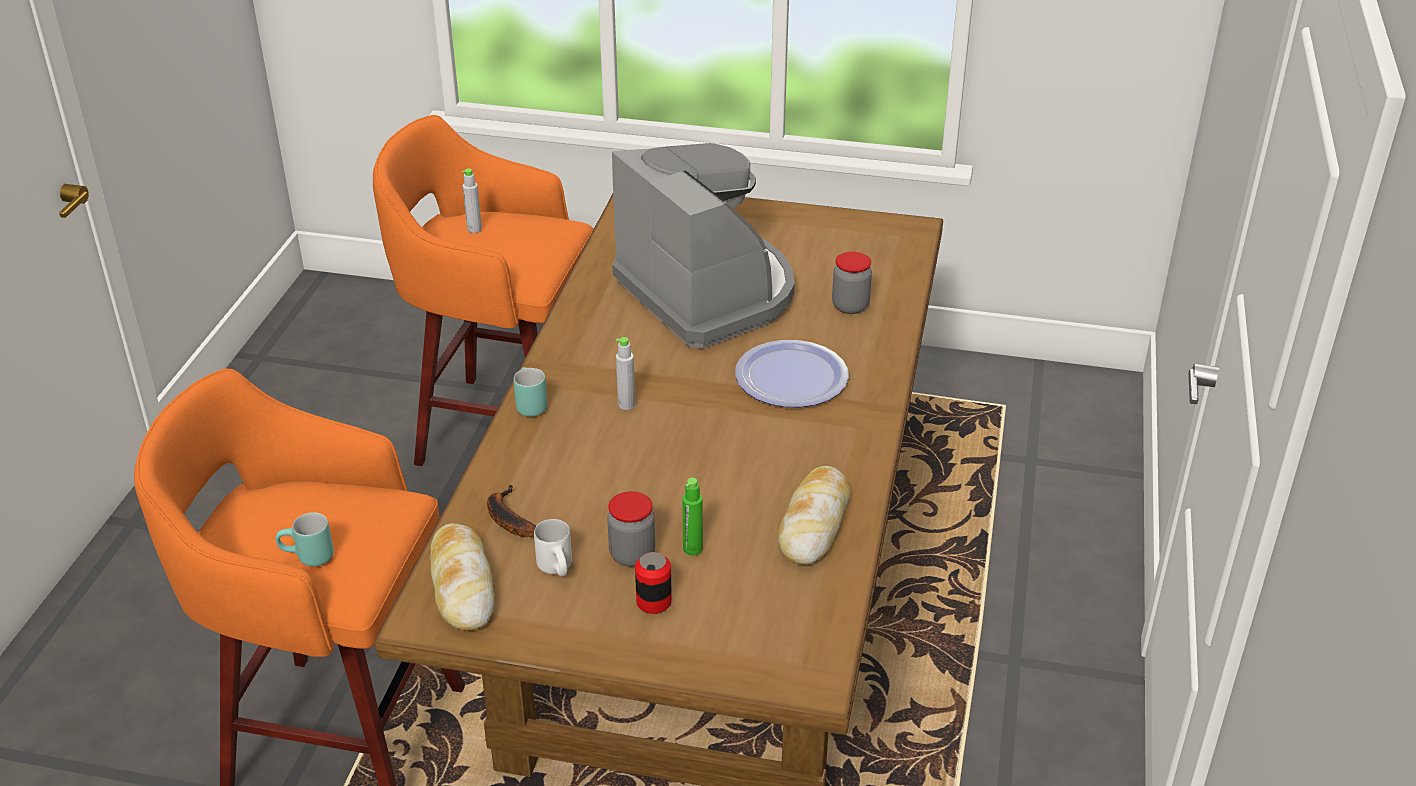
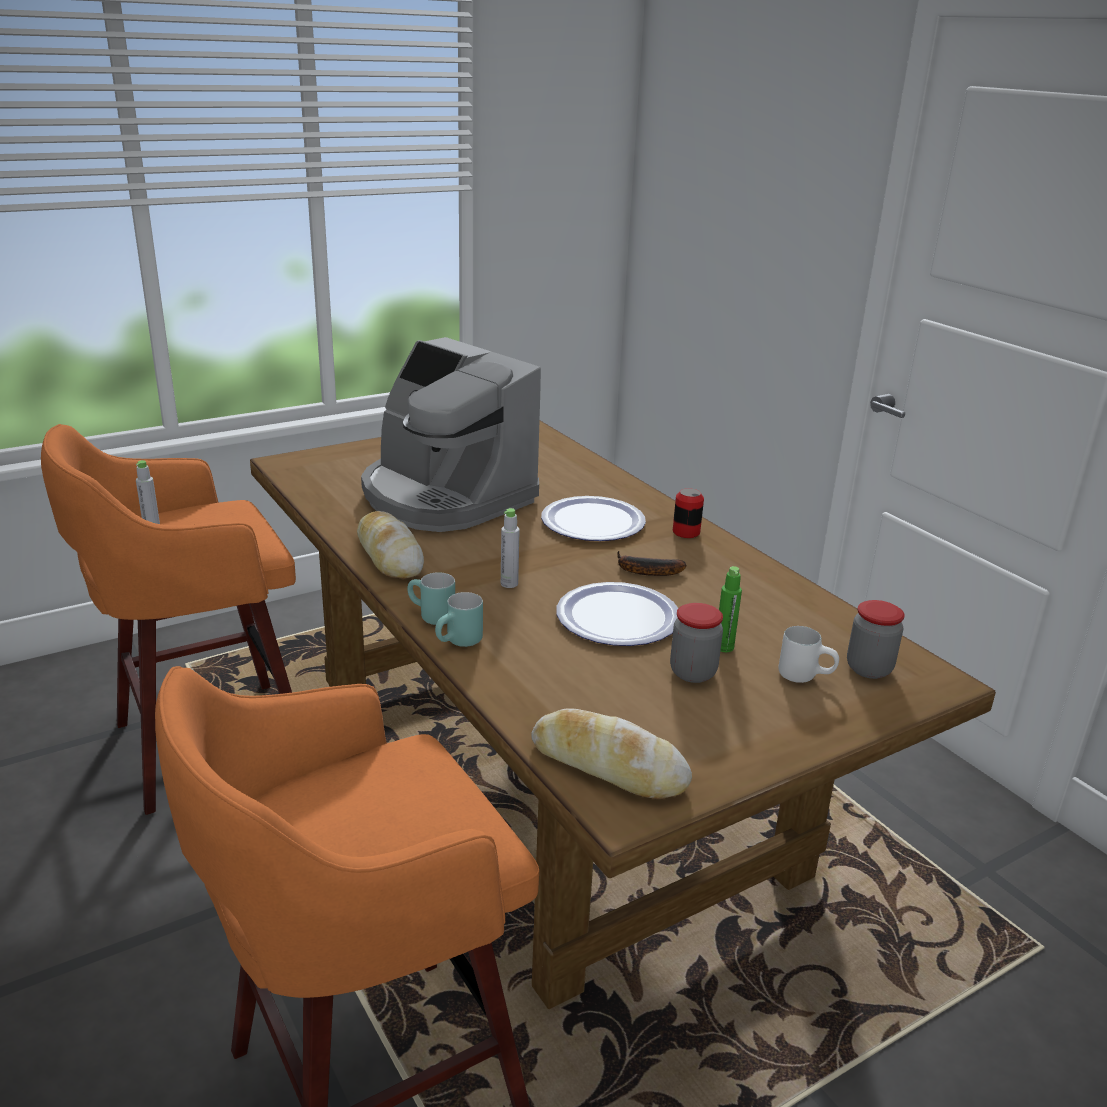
camera: 45 degrees left, 10 degrees down
(307, 559) = (409, 839): turquoise mug -> turquoise mug (460, 643)
(507, 518) = (556, 699): banana -> banana (644, 571)
(559, 569) = (660, 711): white mug -> white mug (805, 675)
(654, 602) = (764, 693): can -> can (686, 532)
(657, 478) = (617, 617): none -> plate
(708, 292) = (445, 497): coffee machine -> coffee machine turned 150 degrees counterclockwise
(814, 523) = (765, 594): bread -> bread (389, 555)
(850, 306) = (557, 472): jar -> jar (869, 669)

